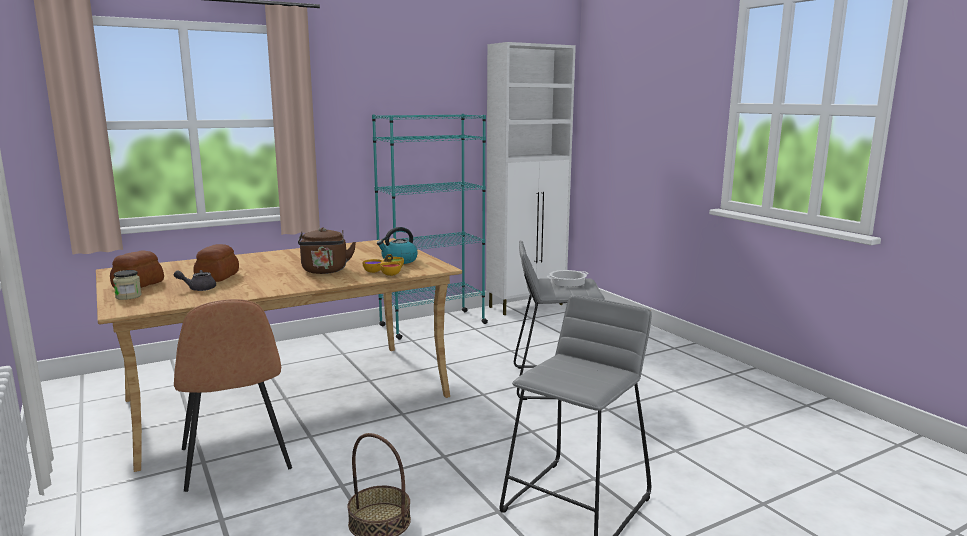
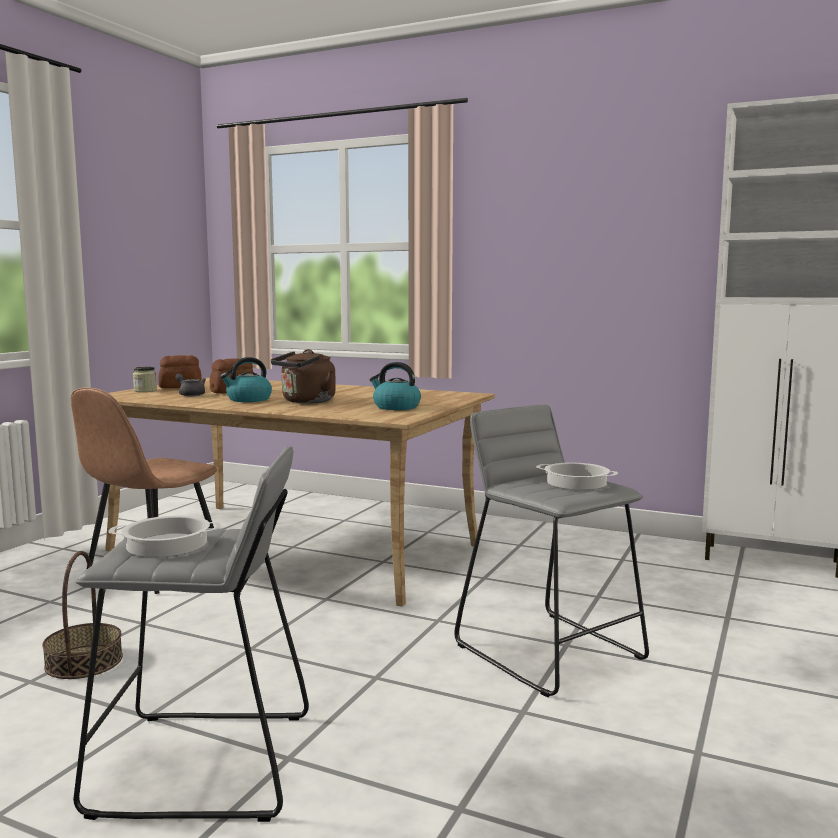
camera: 55 degrees right, 5 degrees down
(275, 280) = (248, 400): none -> kettle
(386, 272) = (340, 411): bowl -> none
(432, 324) = (584, 539): turquoise bookcase -> none
(573, 374) = (167, 544): none -> cooking pot

